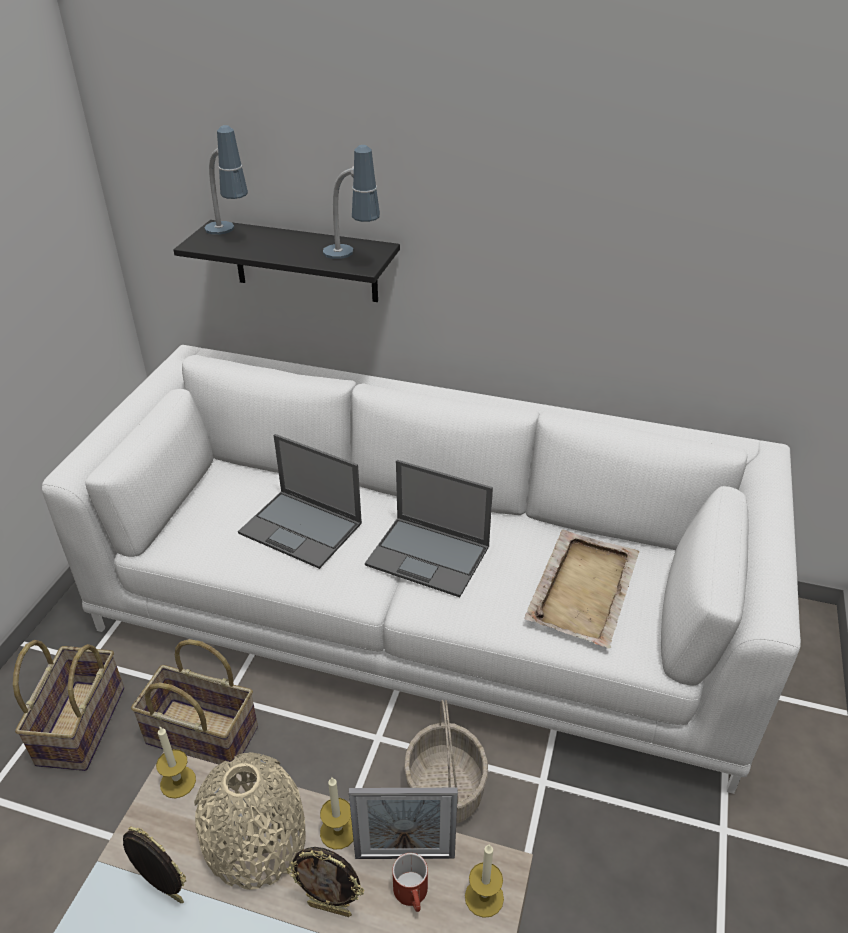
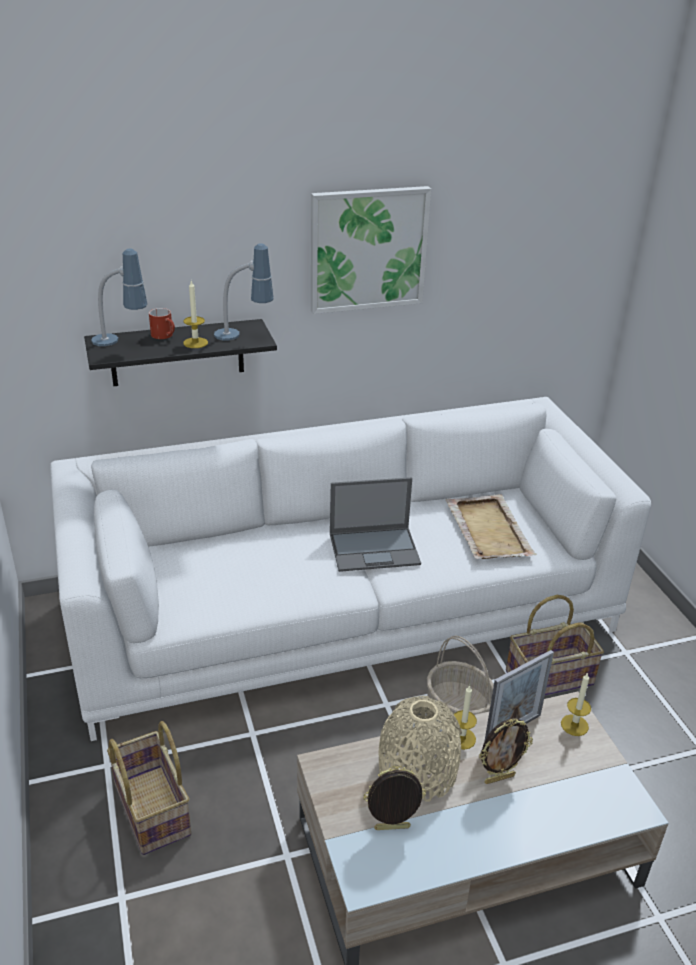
camera: 35 degrees left, 5 degrees down
(178, 782) = (329, 767): candle -> candle (195, 343)
(200, 736) = (258, 767): basket -> basket (549, 679)
(302, 528) = (267, 566): laptop -> none
(413, 895) = (537, 745): red mug -> red mug (165, 336)
(537, 182) = (368, 249): none -> picture

